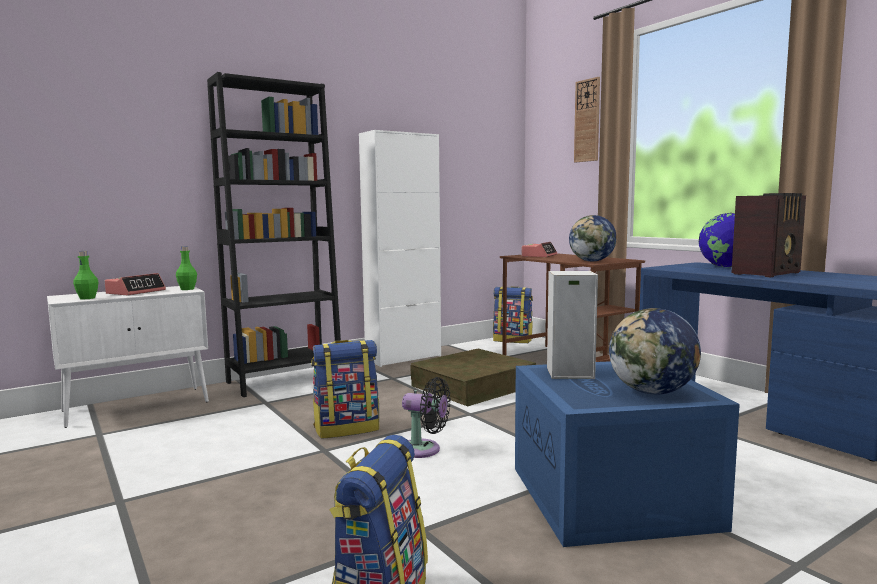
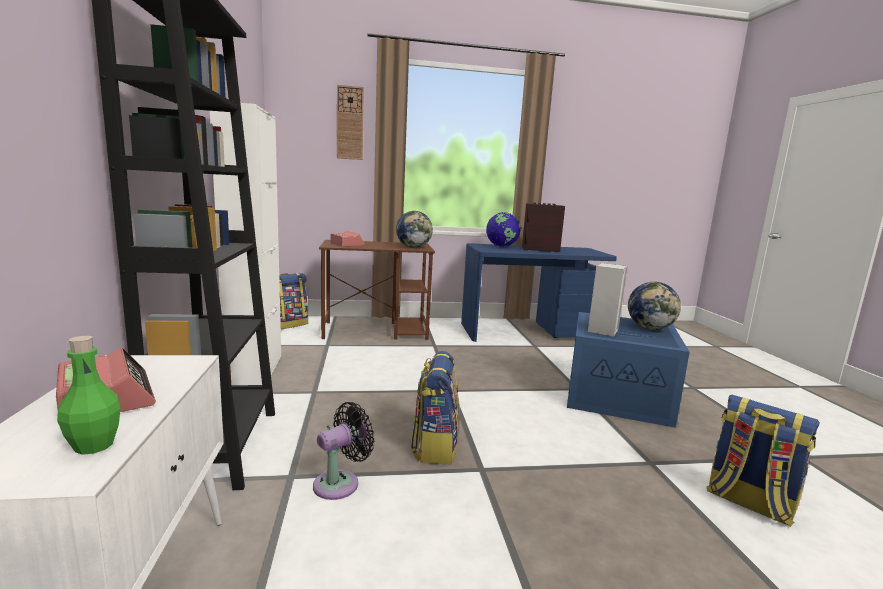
camera: 65 degrees left, 5 degrees up
(187, 289) = (168, 361): green bottle -> none
(424, 450) = (513, 426): black fan -> black fan (340, 483)
(473, 386) = (387, 370): brown storage box -> none
(768, 273) = (539, 249): radio -> radio turned 75 degrees counterclockwise

